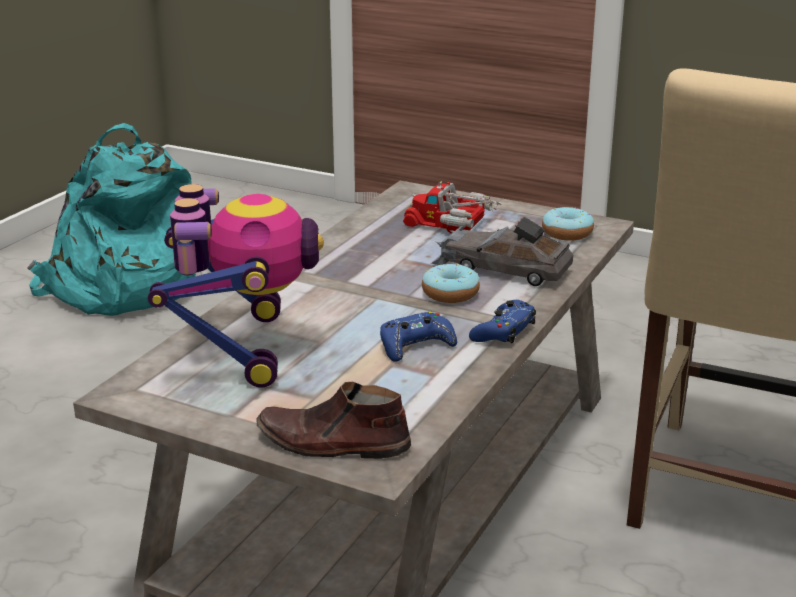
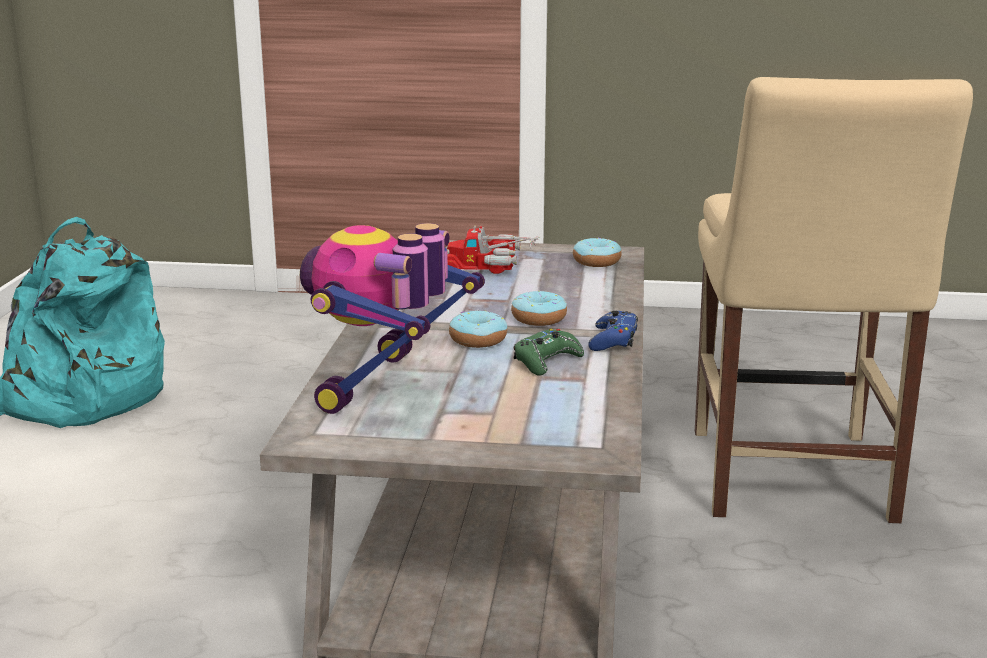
camera: 20 degrees left, 5 degrees down
(241, 348) = (386, 386): toy robot -> toy robot turned 135 degrees counterclockwise
(332, 444) = (546, 444): brown shoe -> none
(370, 309) = (478, 340): none -> donut
(415, 345) = (546, 361): blue game controller -> green game controller
(501, 268) = (565, 294): grey toy car -> none

